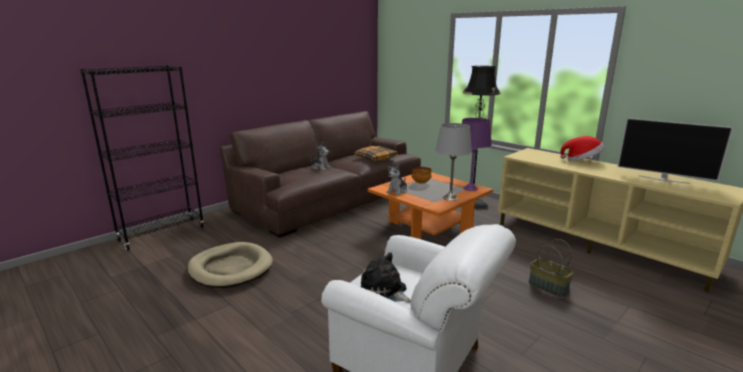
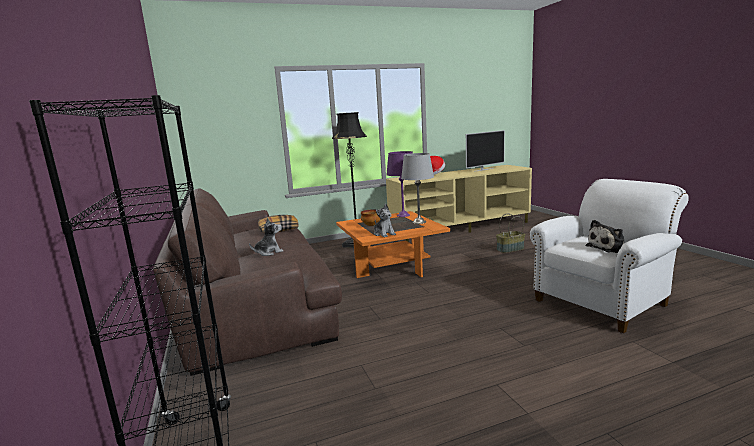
camera: 65 degrees left, 5 degrees down
(231, 268) = (402, 381): beige dog bed -> none

